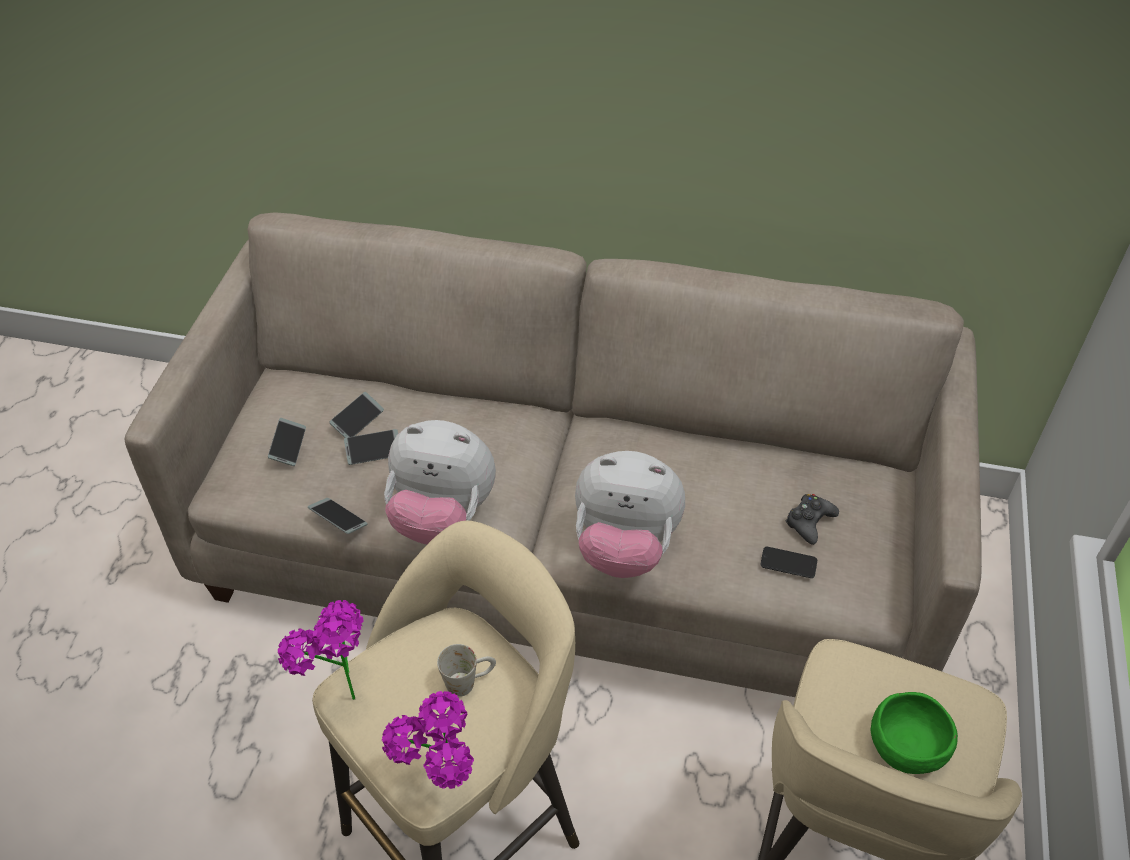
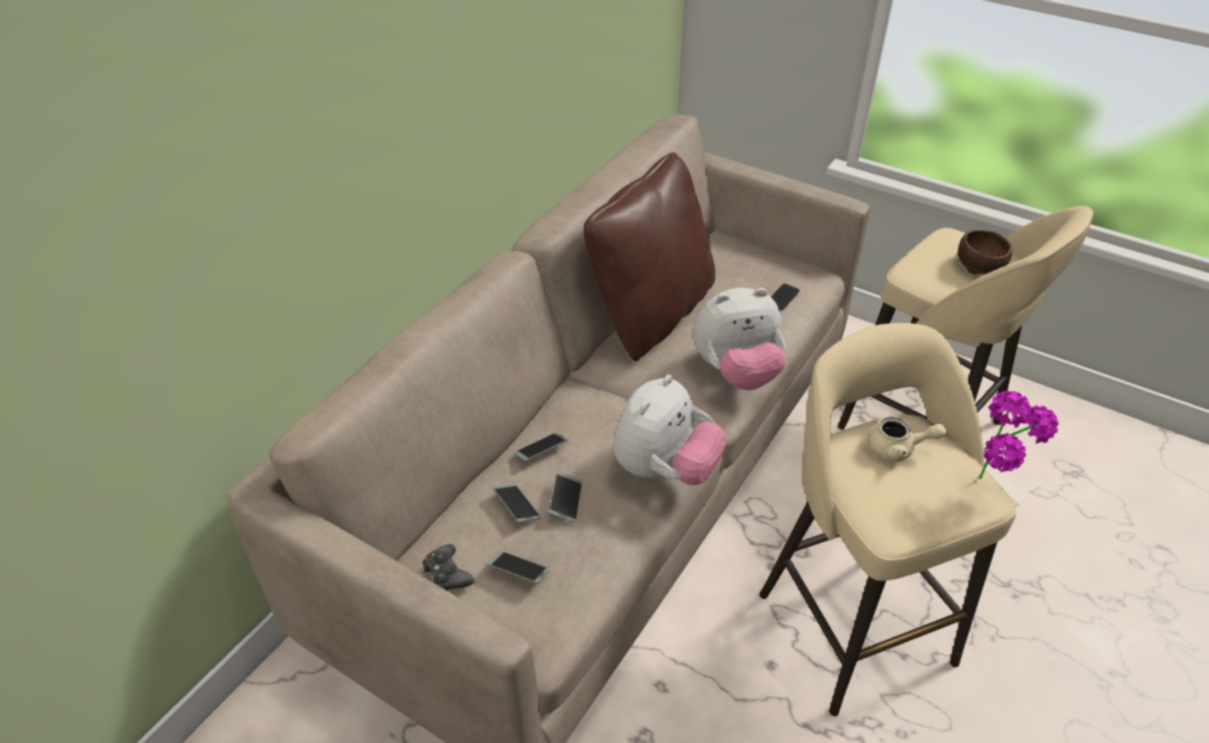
camera: 70 degrees left, 5 degrees down
(338, 519) = (633, 547): phone -> phone (541, 450)
(339, 691) = (891, 532): potted plant -> none
(469, 681) = (897, 449): white mug -> beige teapot
(624, 547) = (736, 373): plush toy -> plush toy turned 45 degrees clockwise
(686, 446) = (651, 314): none -> brown pillow
(809, 522) = (750, 277): black game controller -> black game controller (447, 574)
(908, 747) = (980, 265): green bowl -> brown bowl

